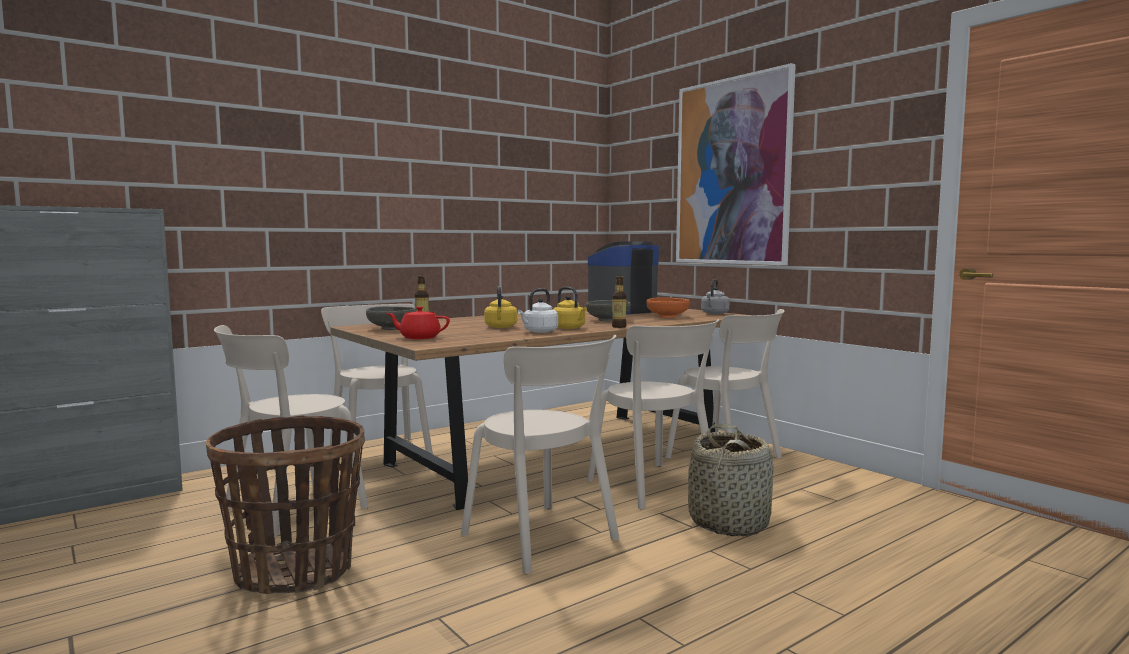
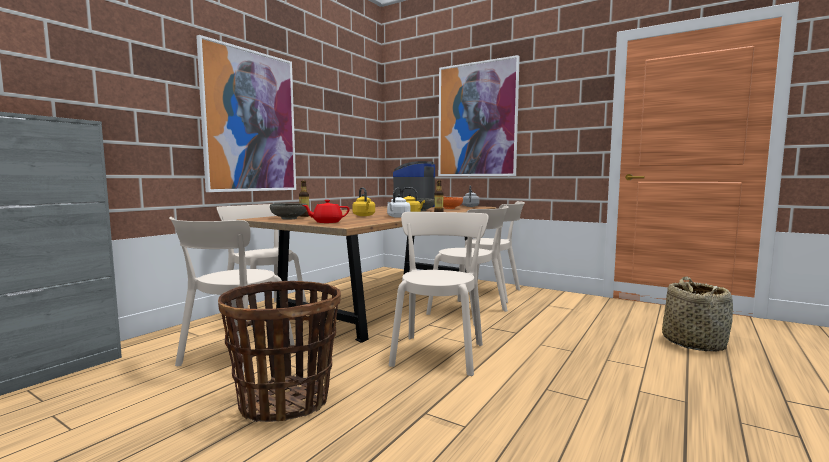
camera: 20 degrees left, 0 degrees up
(379, 191) = (250, 121): none -> picture
(544, 539) = (439, 352): beige chair -> beige chair turned 105 degrees counterclockwise
(729, 523) = (533, 328): basket -> basket (693, 343)

